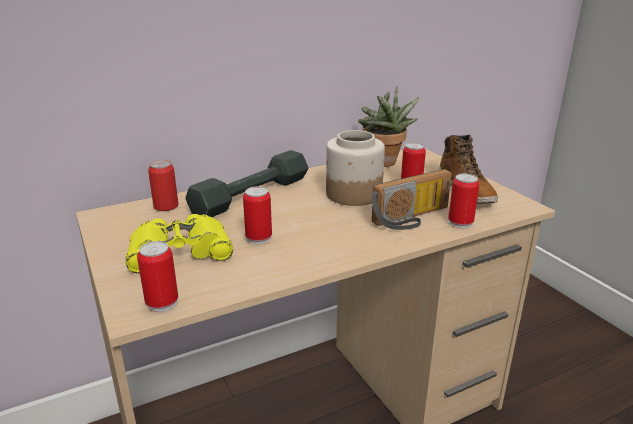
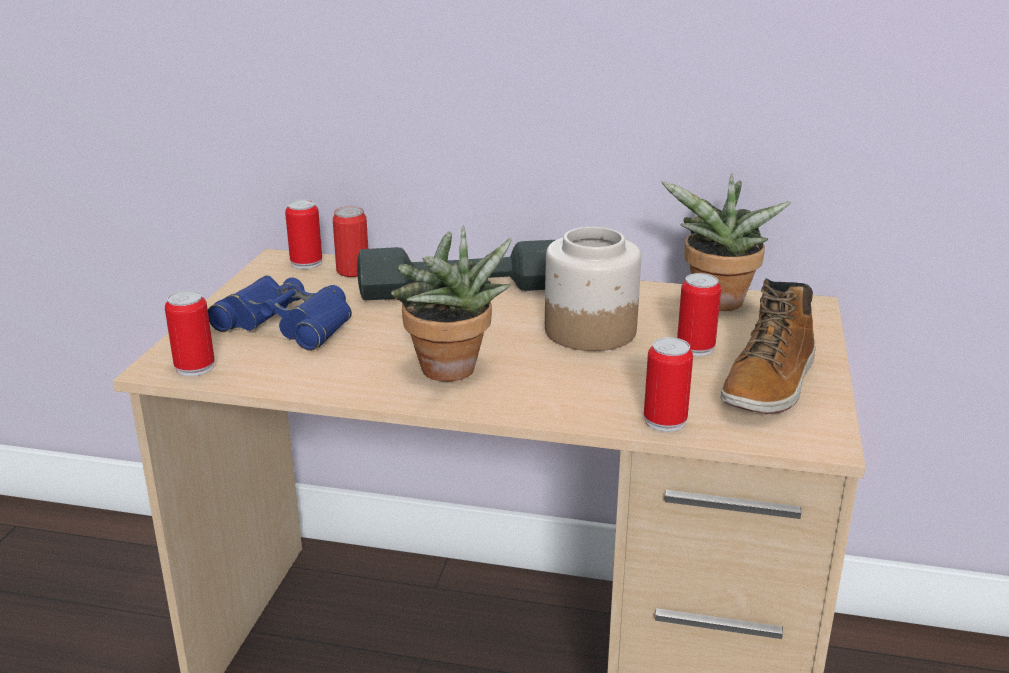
camera: 40 degrees right, 0 degrees up
(180, 251) = (287, 325): yellow binoculars -> blue binoculars
(258, 238) = (384, 341): can -> can (306, 263)
(327, 240) = (451, 373): none -> potted plant
(413, 219) = (608, 390): radio -> none

